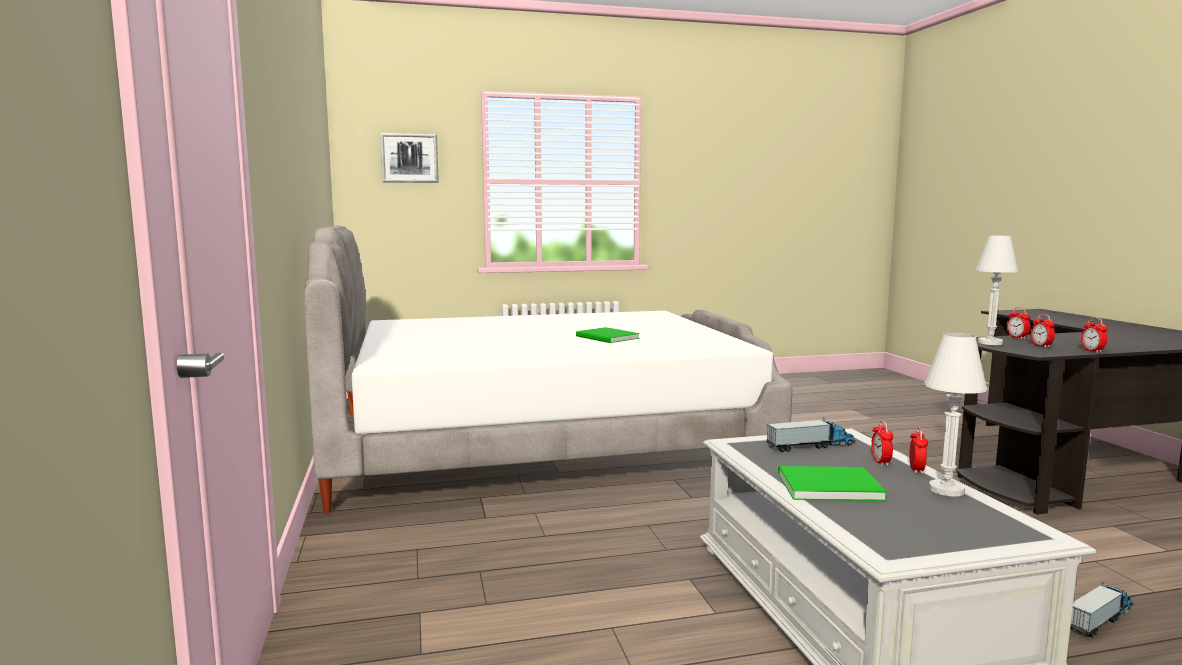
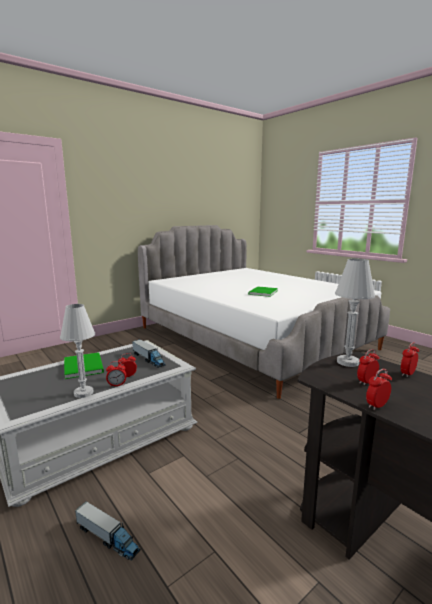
camera: 65 degrees right, 5 degrees up
(409, 158) = (286, 192): picture -> none

